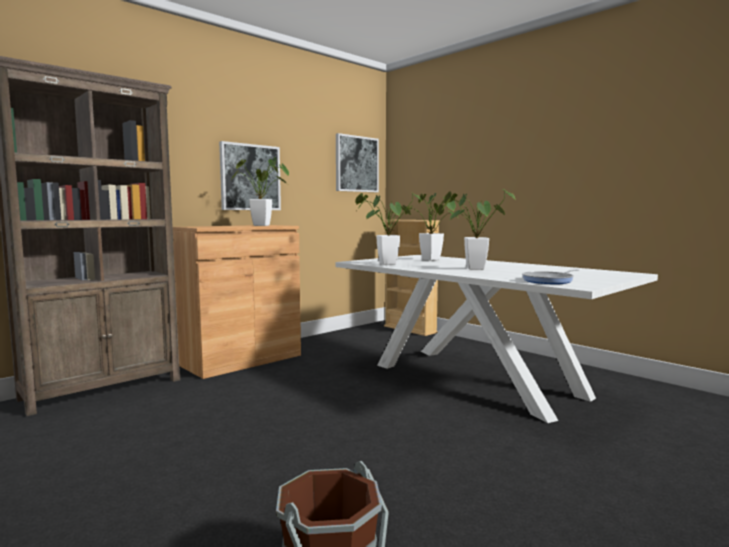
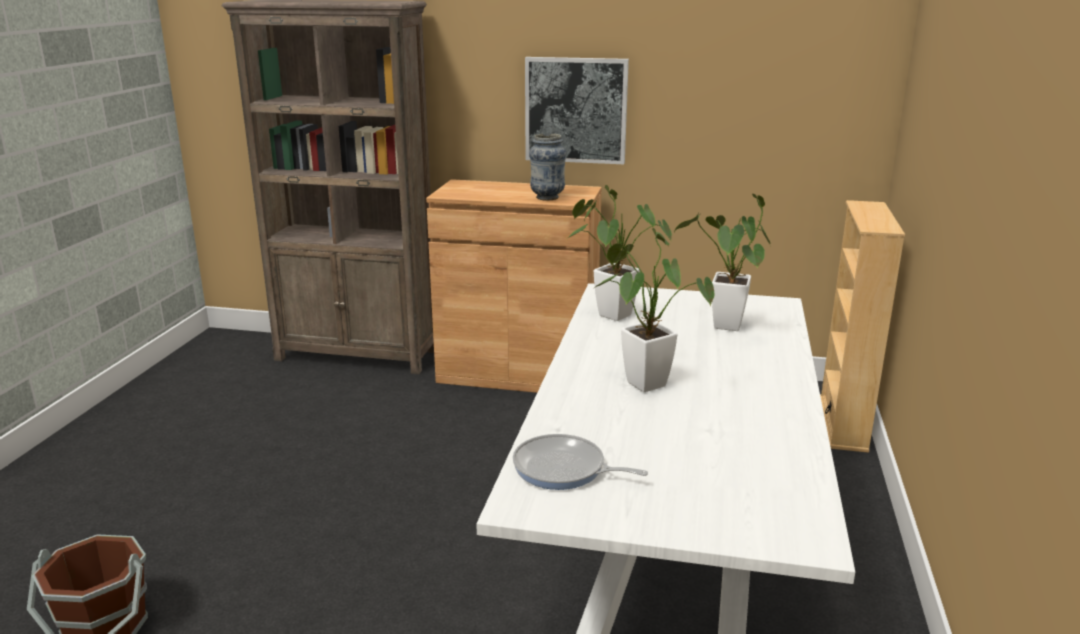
camera: 55 degrees right, 15 degrees up
(265, 225) = (547, 197): potted plant -> vase
(356, 164) = (815, 80): picture -> none

